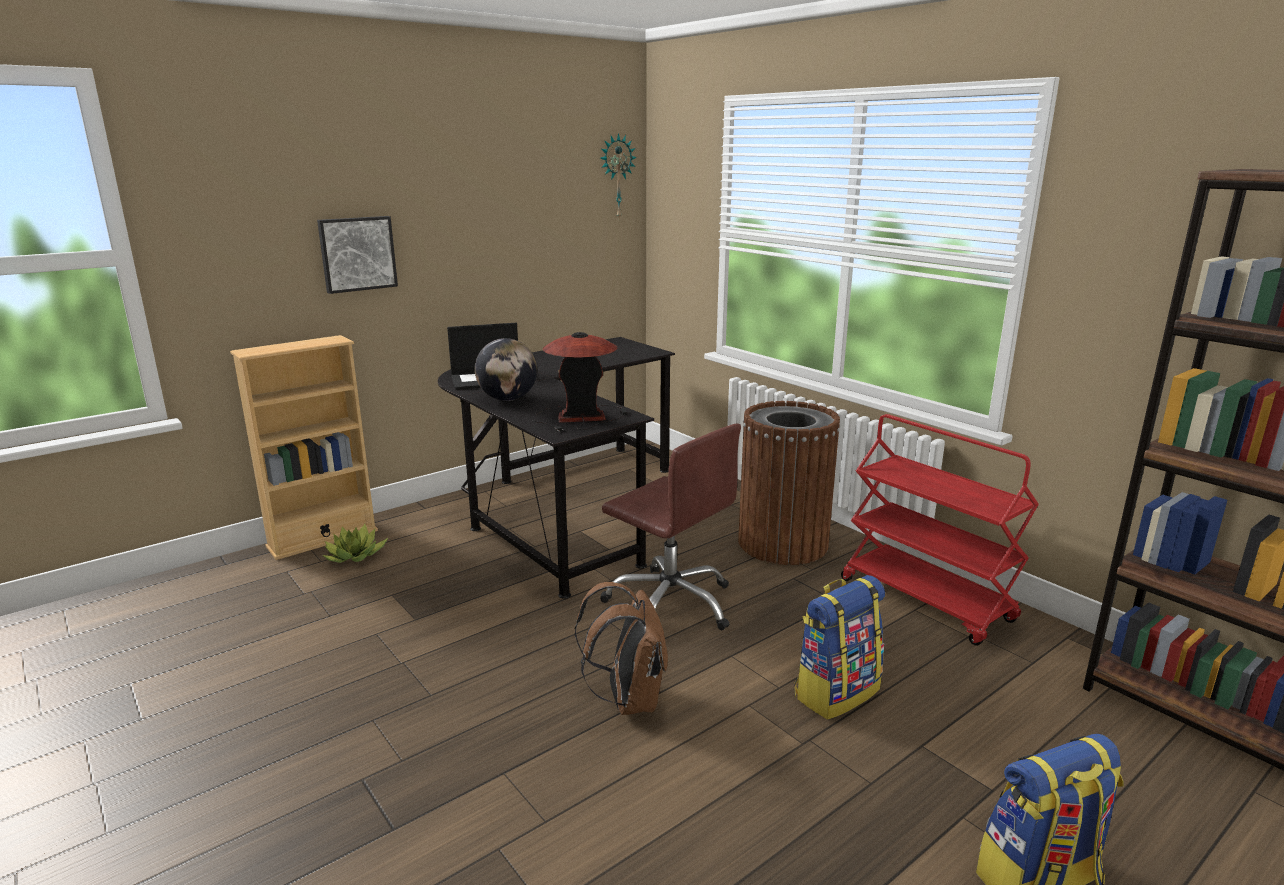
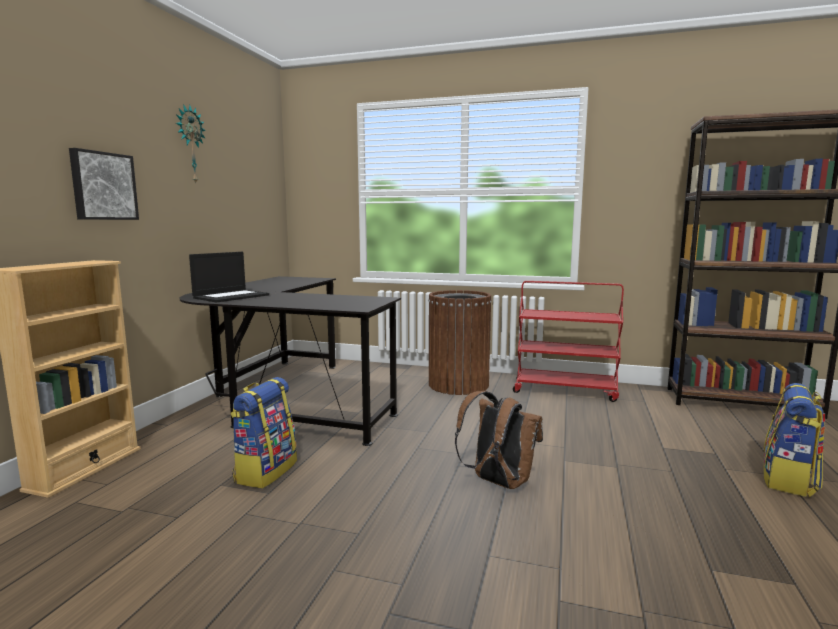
camera: 35 degrees left, 10 degrees down
(355, 555) = (141, 470): potted plant -> none
(507, 399) = (274, 301): globe -> none
(580, 417) = (352, 302): table lamp -> none
(616, 177) = (270, 158): wall clock -> wall clock (189, 144)
(670, 603) = (443, 428): brown office chair -> none
(835, 692) = (592, 439): backpack -> backpack (265, 471)

